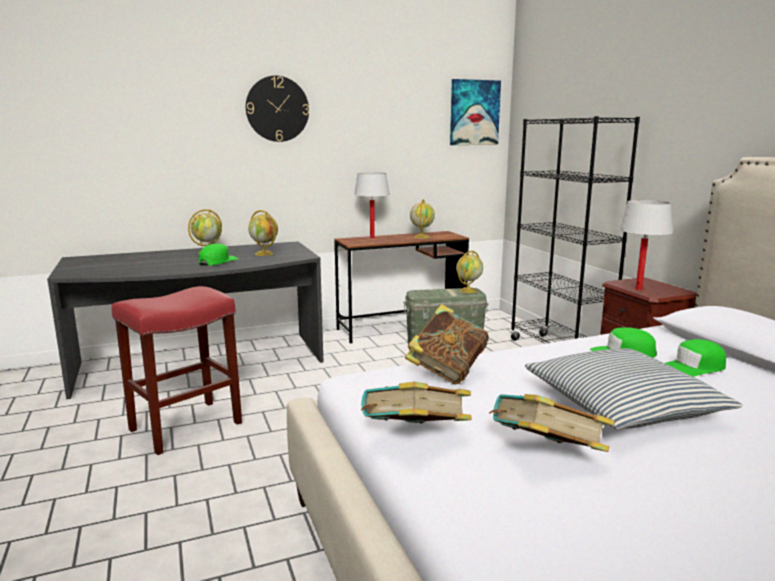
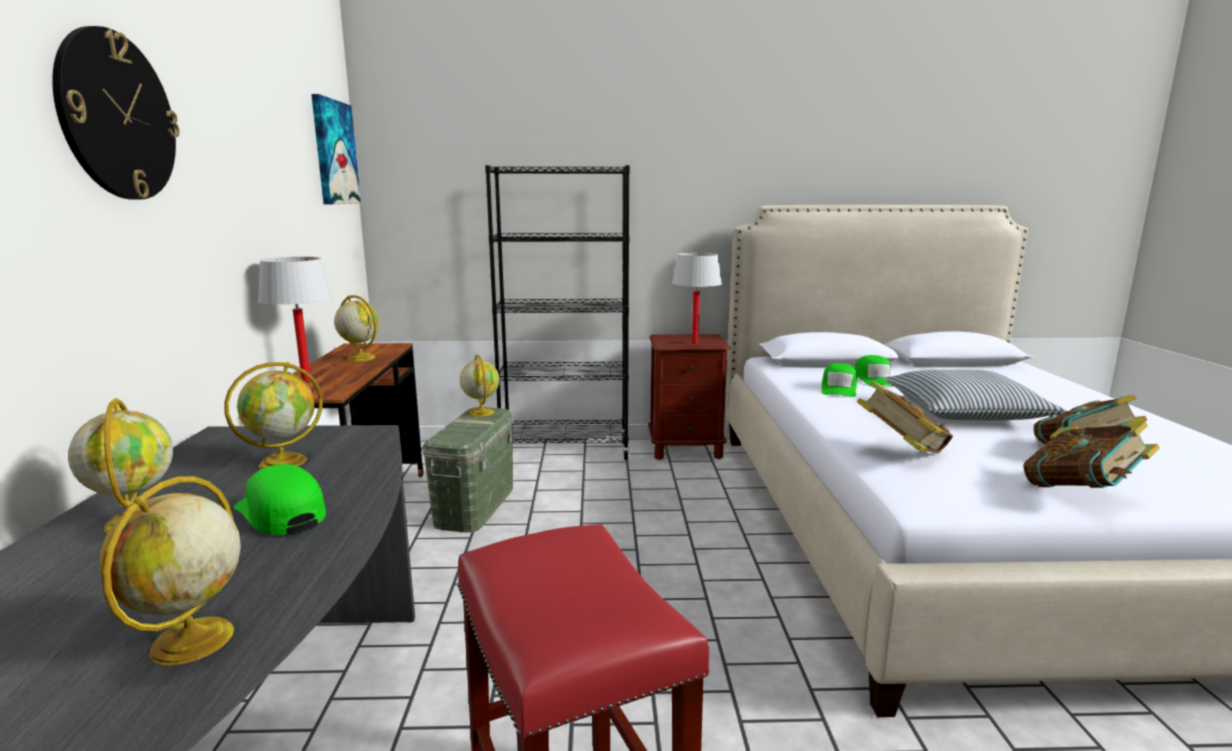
camera: 70 degrees left, 0 degrees up
(134, 270) = (191, 642): none -> globe

